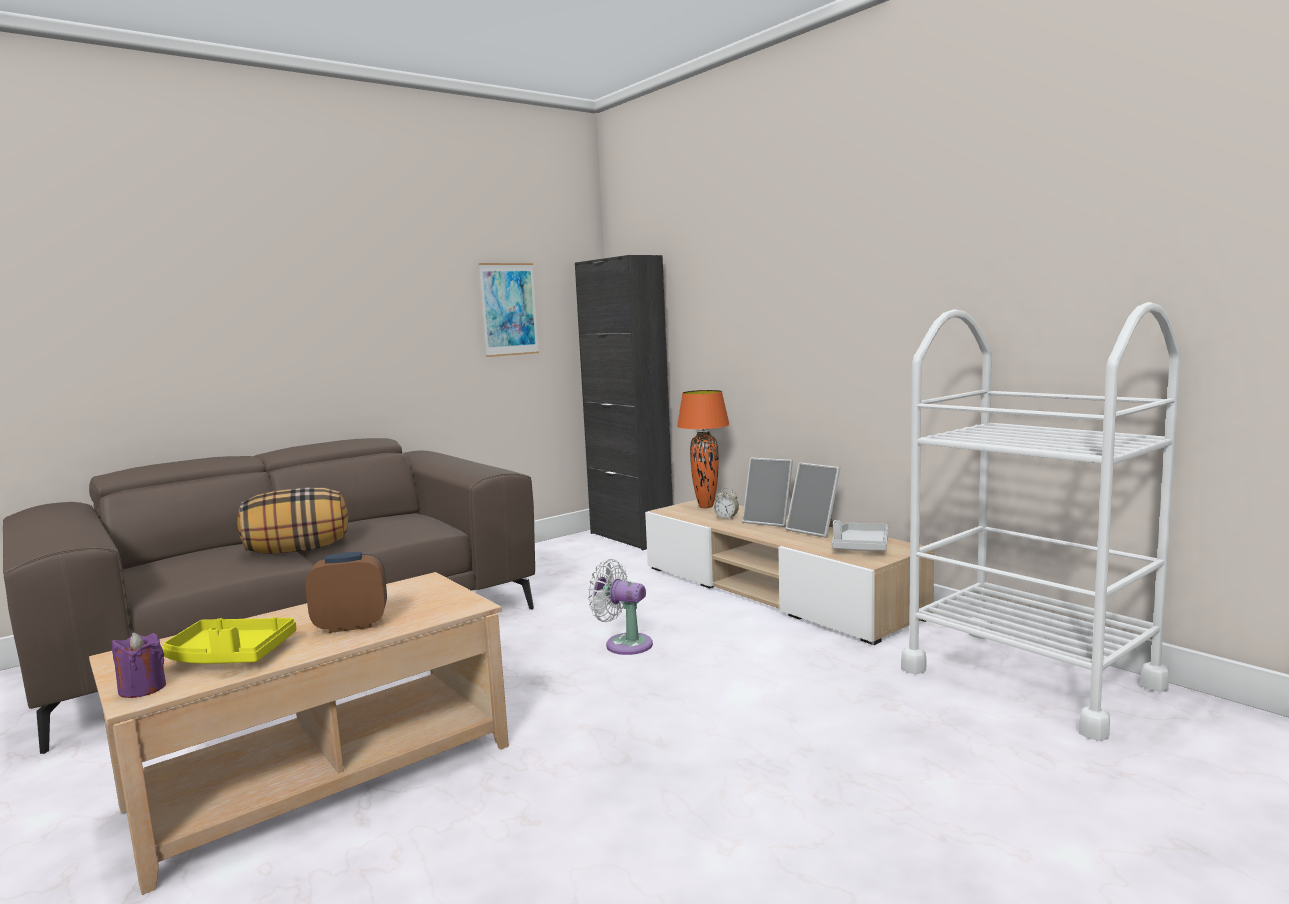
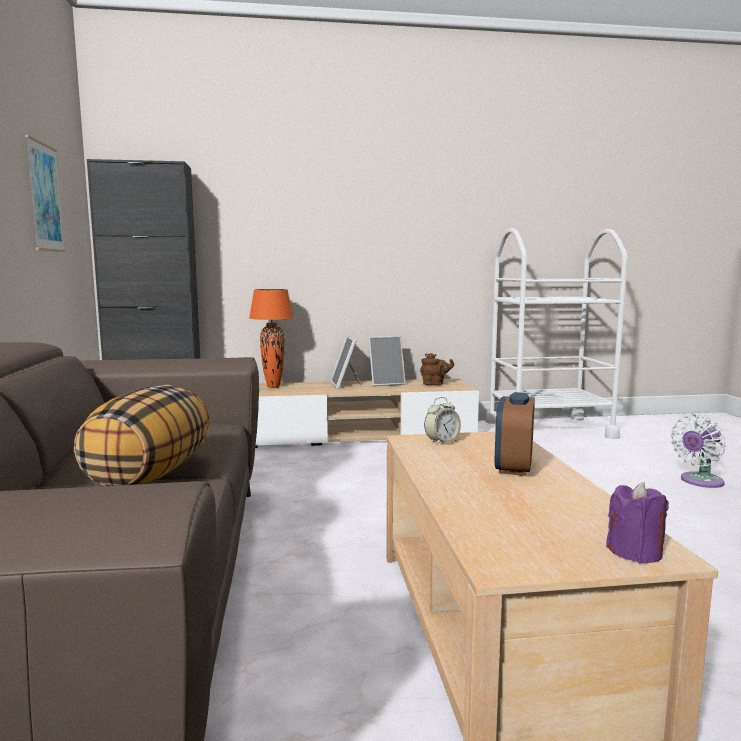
camera: 60 degrees left, 0 degrees up
(230, 656) = (559, 512): yellow tray -> none
(624, 644) = (381, 484): white fan -> white fan (699, 481)
(726, 518) = (314, 388): alarm clock -> alarm clock (442, 441)
(769, 521) = (345, 385): picture frame -> picture frame turned 105 degrees clockwise
(860, 547) = (435, 384): grey tray -> brown teapot

